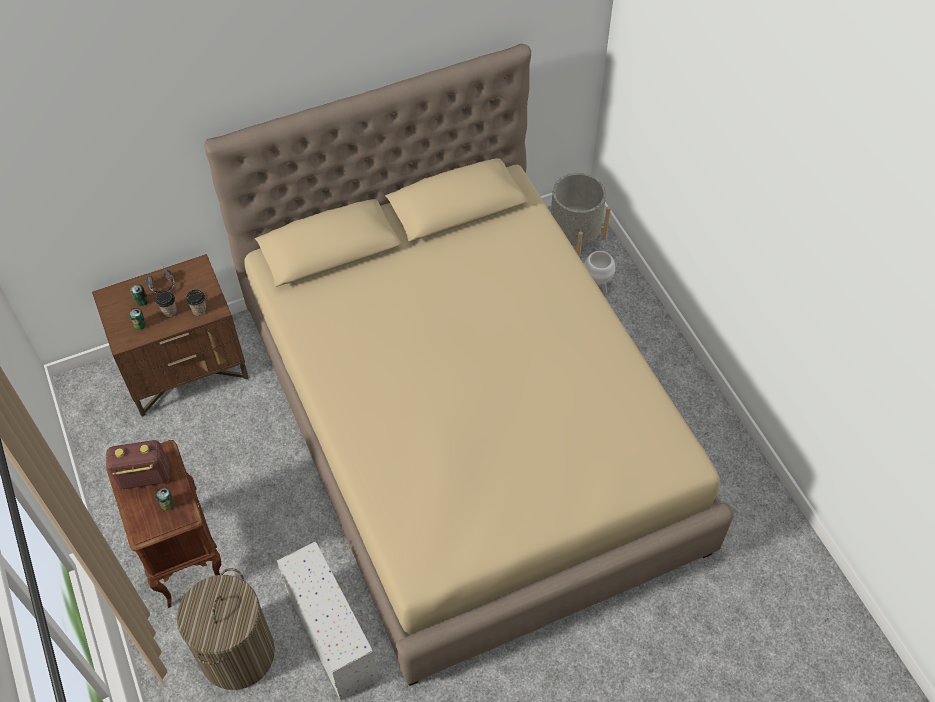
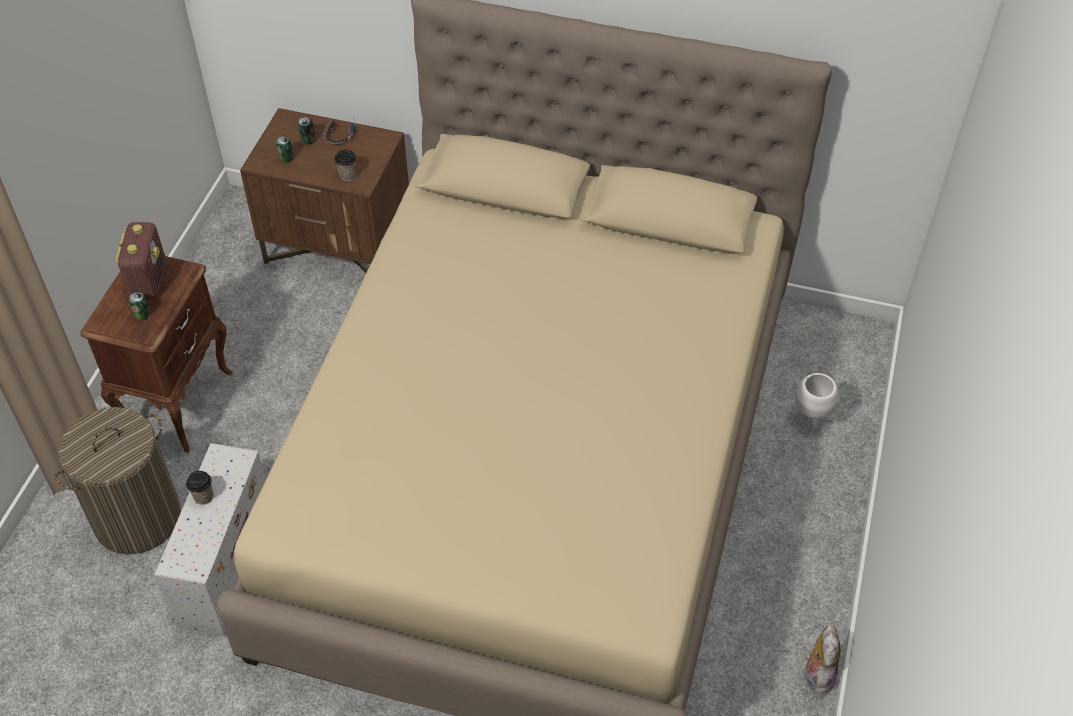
camera: 40 degrees right, 5 degrees down
(143, 477) = (148, 280): radio -> radio turned 60 degrees clockwise
(169, 311) = (322, 162): cup -> cup (203, 496)
(573, 239) = (832, 359): grey planter -> none
(733, 435) = (817, 674): none -> plush toy

